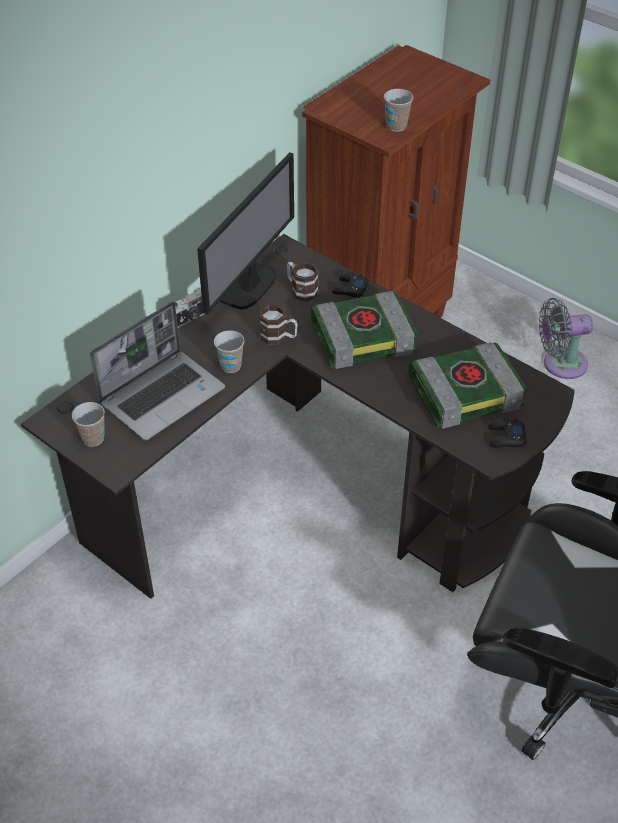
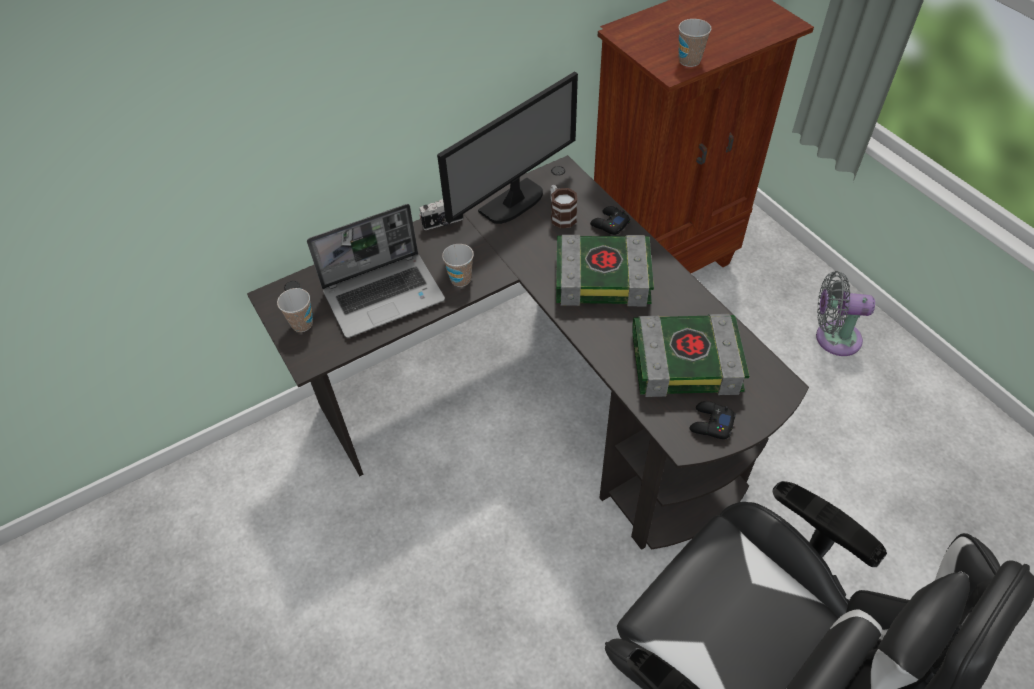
camera: 20 degrees right, 5 degrees up
(279, 337) = (519, 259): mug -> none

